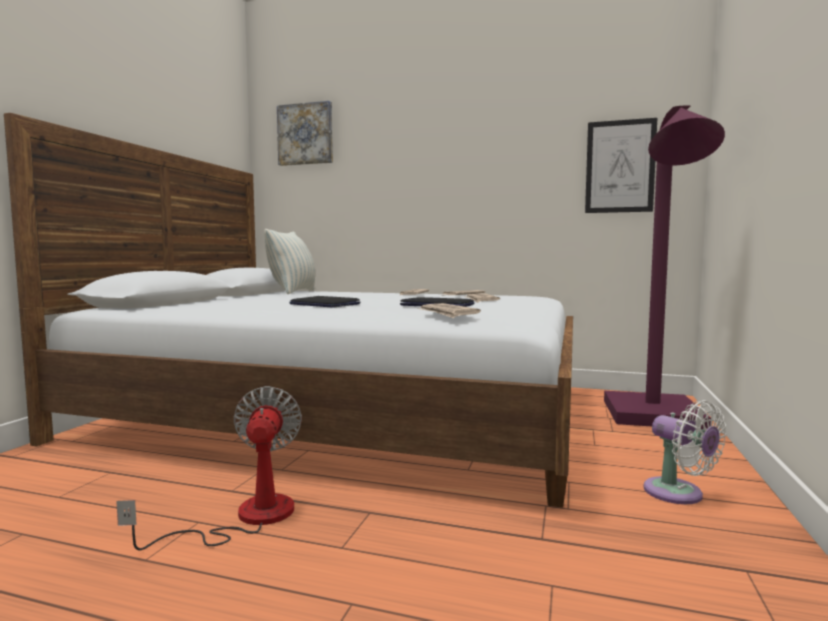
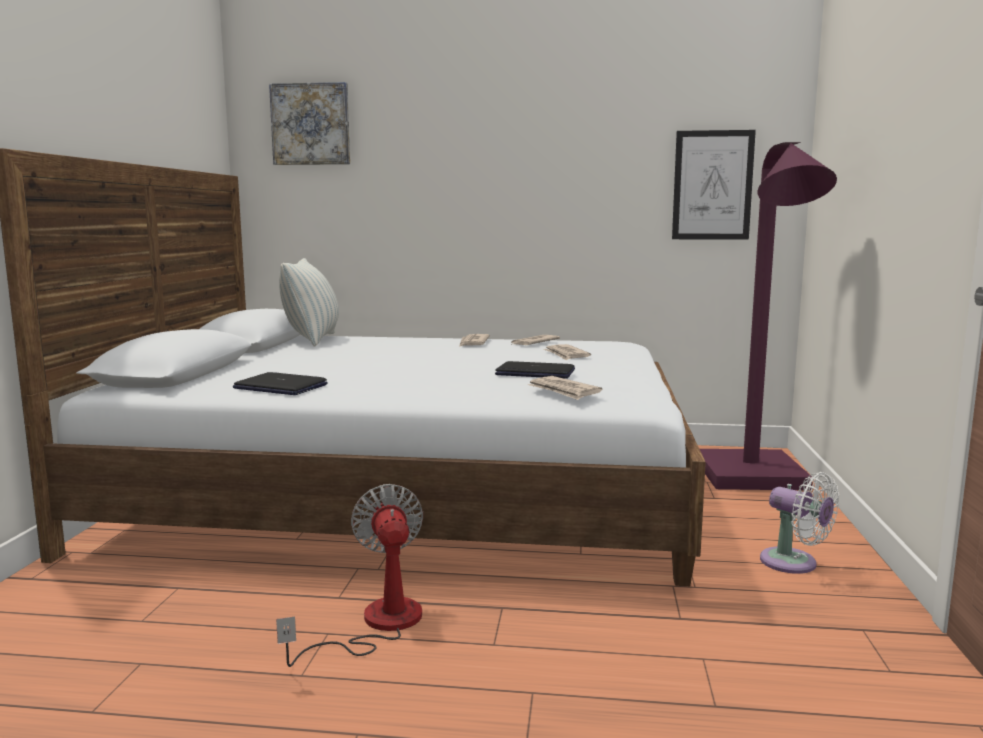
camera: 10 degrees left, 5 degrees up
(324, 304) = (395, 371): laptop -> laptop (280, 386)

